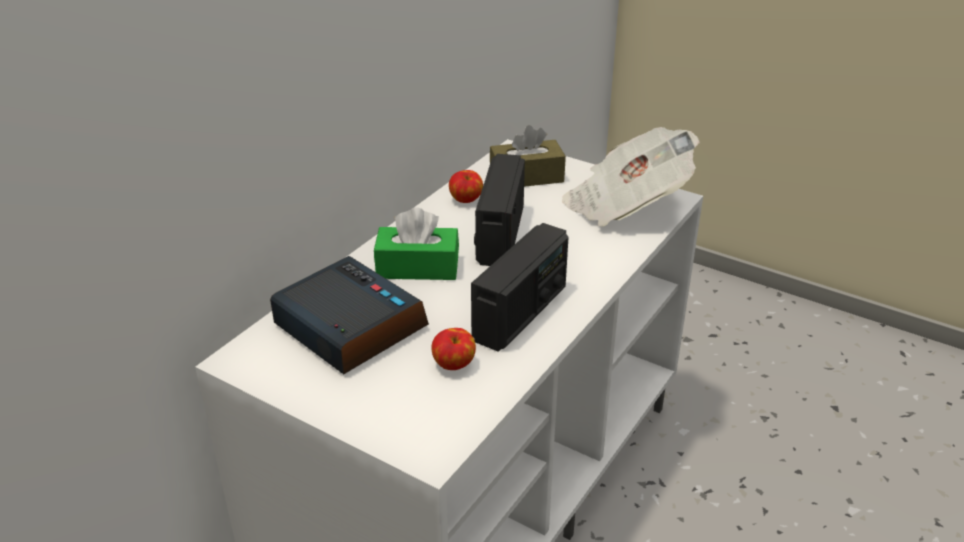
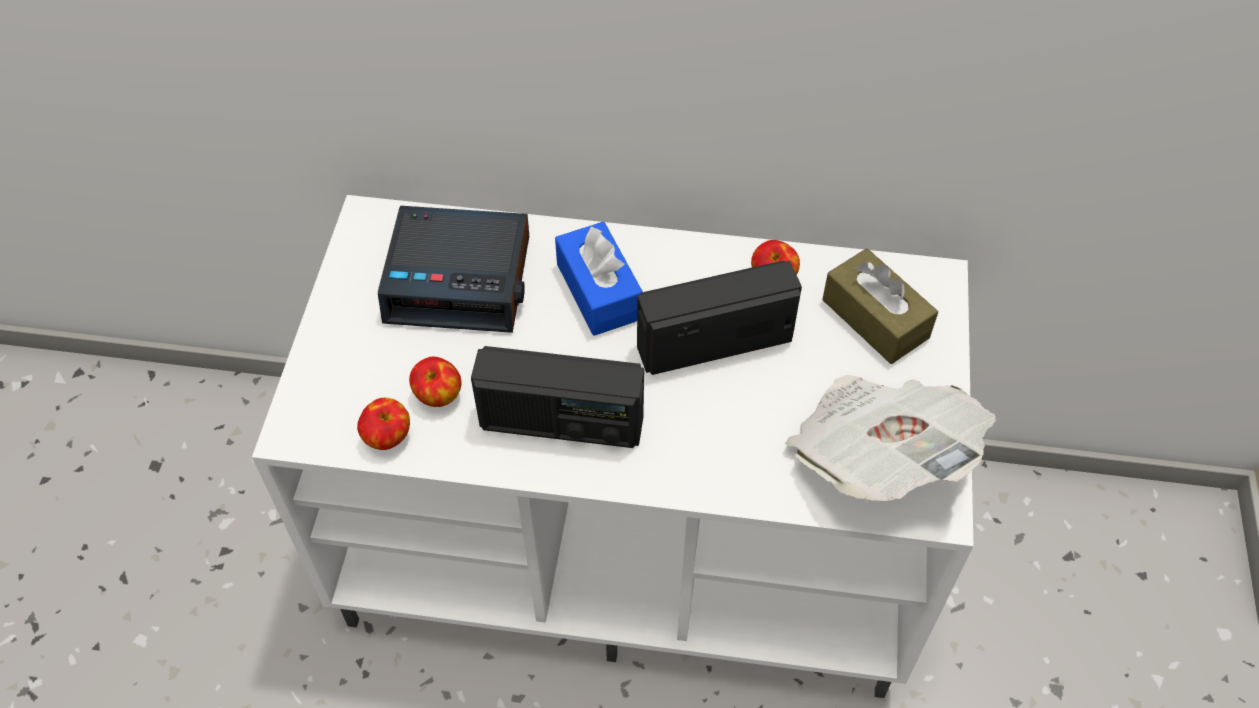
camera: 65 degrees right, 20 degrees up
(348, 326) = (460, 279): alarm clock -> alarm clock turned 75 degrees clockwise
(417, 267) = (599, 291): green tissue box -> blue tissue box
(475, 401) = (388, 437): none -> apple

